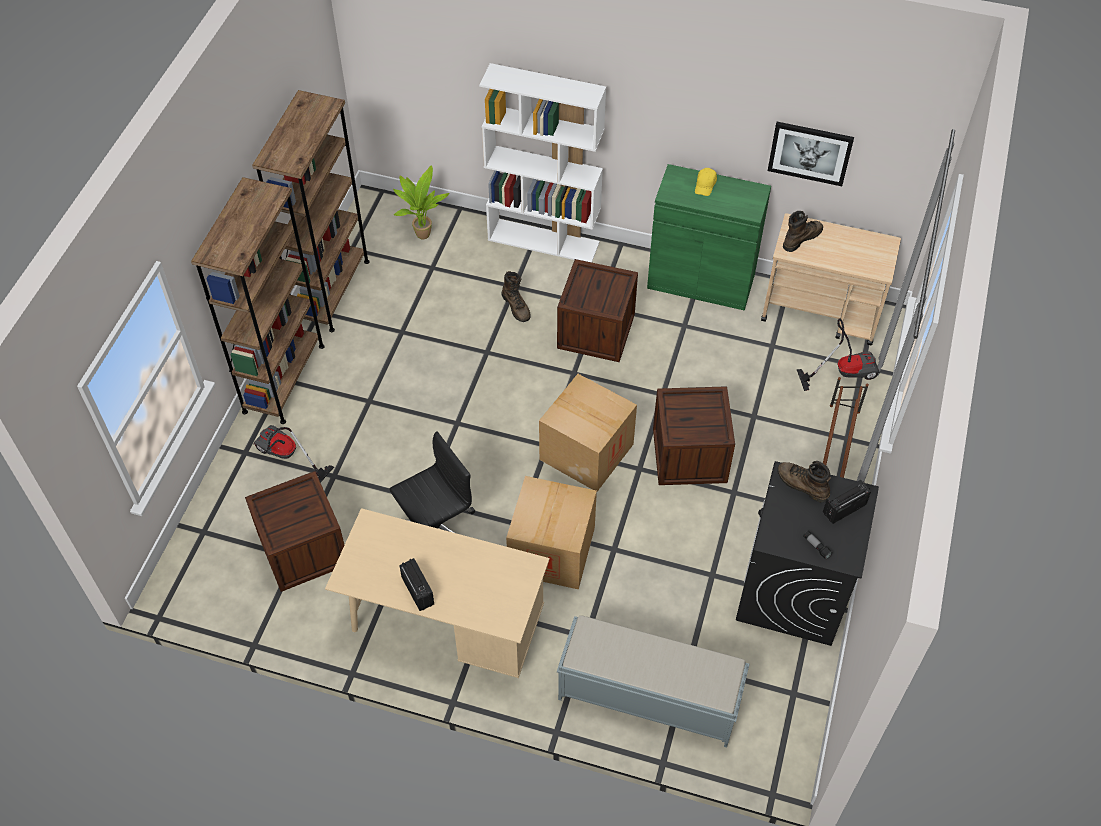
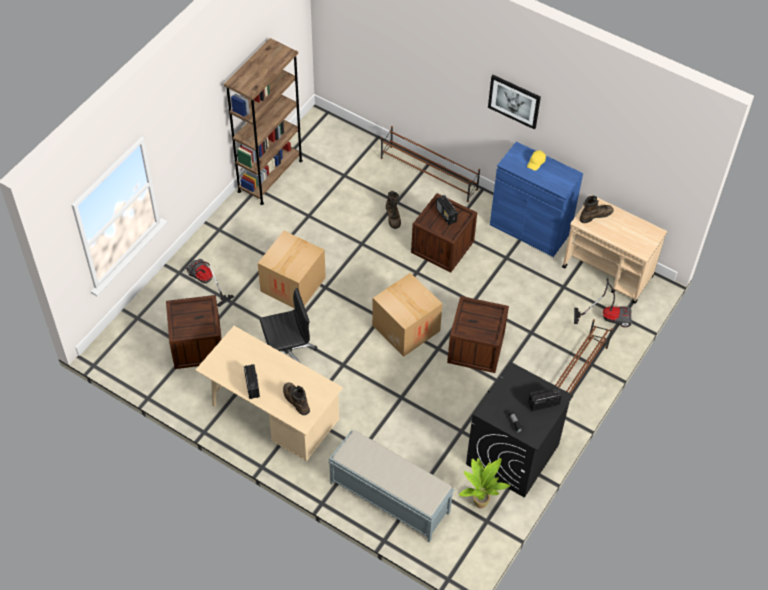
camera: 15 degrees right, 0 degrees up
(284, 378) = (219, 229): brown bookcase -> none
(421, 234) = (345, 149): potted plant -> potted plant (479, 502)
(544, 241) = (429, 174): white bookcase -> brown shoe rack
(551, 551) = (359, 388): cardboard box -> cardboard box (293, 284)
(598, 285) = (446, 215): none -> radio
(701, 281) = (530, 229): green cabinet -> blue cabinet
(802, 485) = (521, 381): brown boot -> brown boot (295, 400)
(810, 153) = (609, 157): picture -> picture (514, 101)

